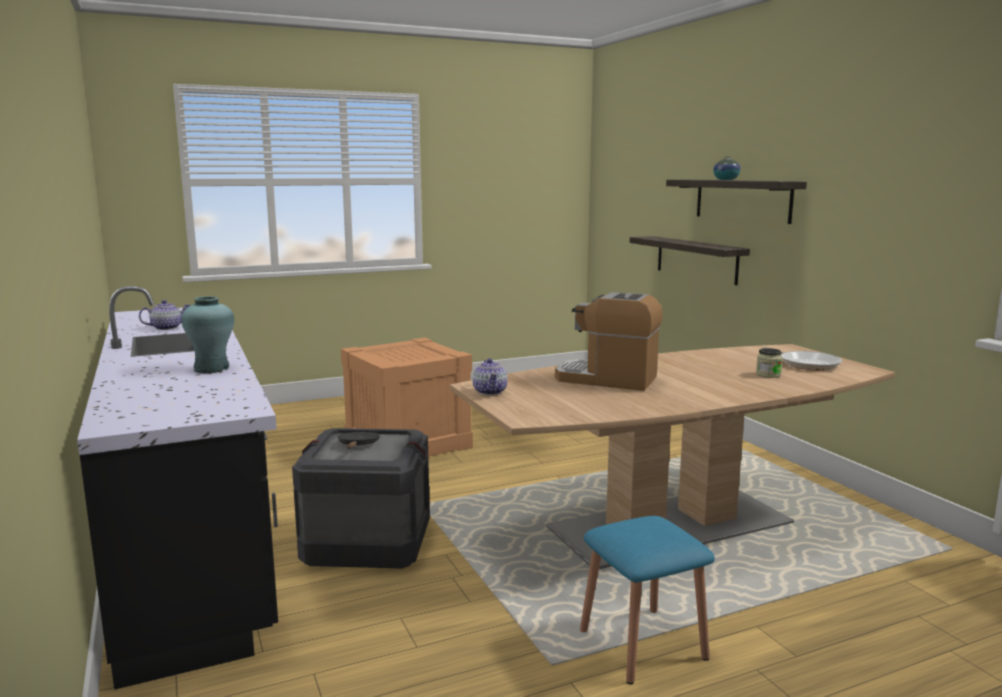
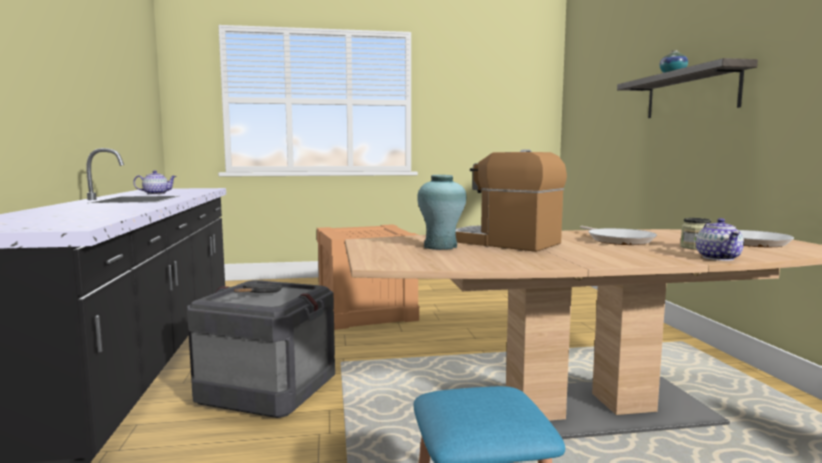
camera: 15 degrees right, 5 degrees down
(211, 368) = (124, 208): turquoise vase -> turquoise vase (440, 246)
(490, 391) = (374, 245): teapot -> teapot (718, 258)
(696, 259) = (647, 159): shelf -> none
(701, 368) = (618, 240): none -> frying pan

